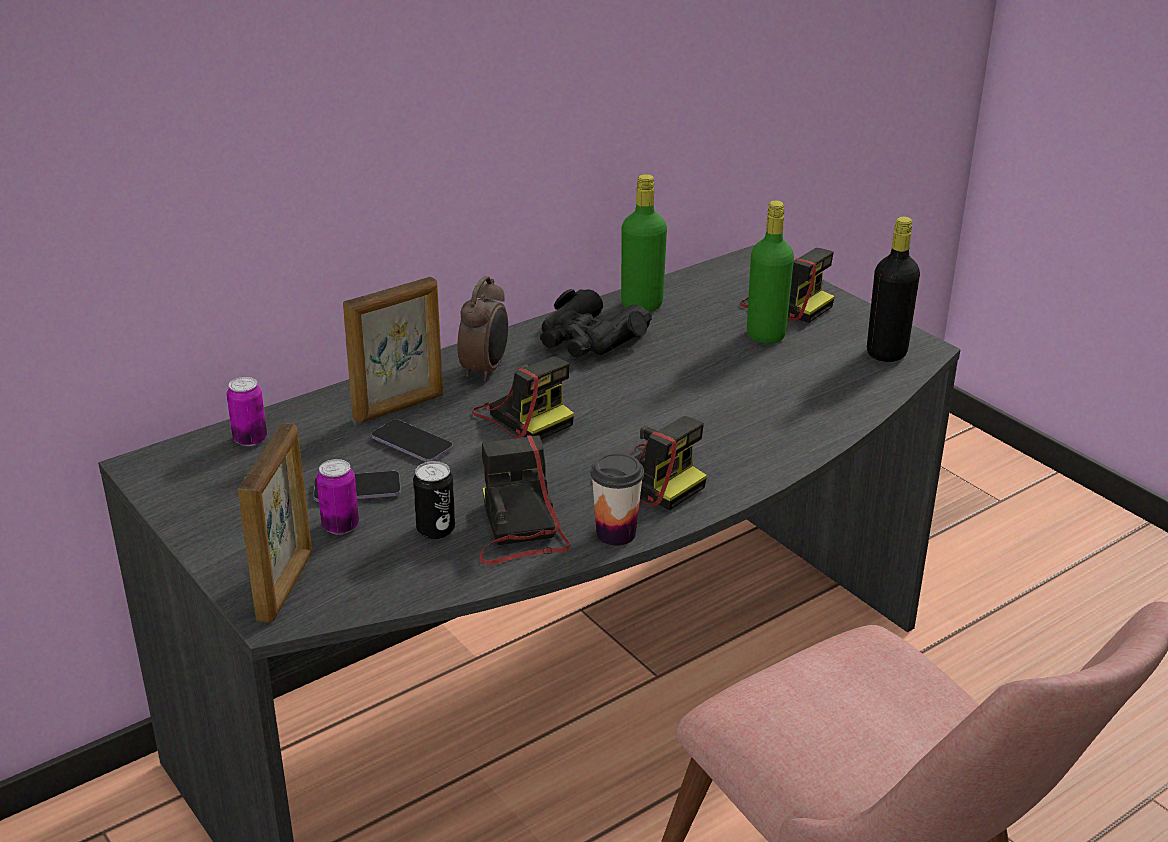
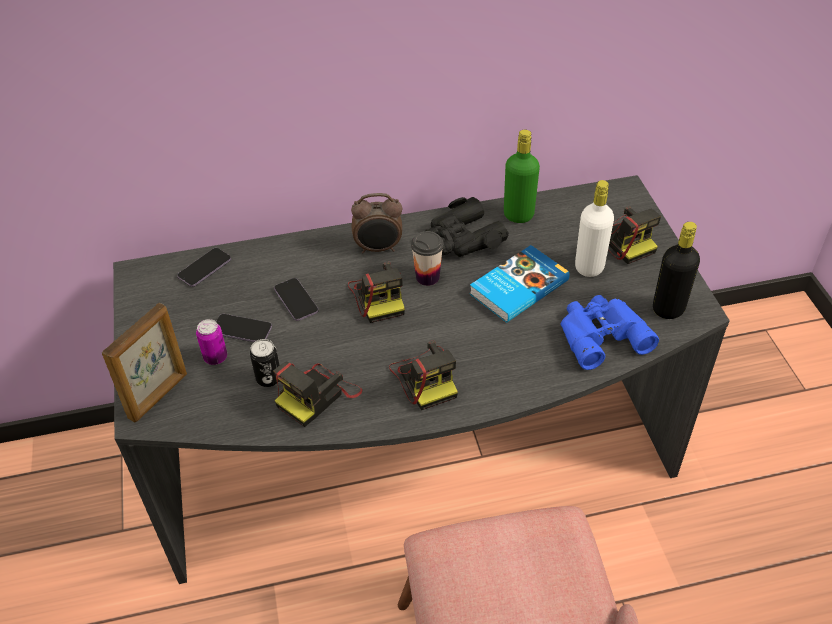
camera: 25 degrees right, 15 degrees up
(250, 439) = (205, 268): can -> phone
(399, 407) = (306, 266): picture frame -> none
(486, 370) = (378, 248): alarm clock -> alarm clock turned 45 degrees clockwise
(519, 530) = (318, 395): camera -> camera turned 150 degrees counterclockwise
(616, 534) = (375, 419): cup -> cup (427, 277)
(694, 370) = (517, 287): none -> book
(766, 335) = (589, 267): green bottle -> white bottle
(828, 392) = (600, 334): none -> blue binoculars

